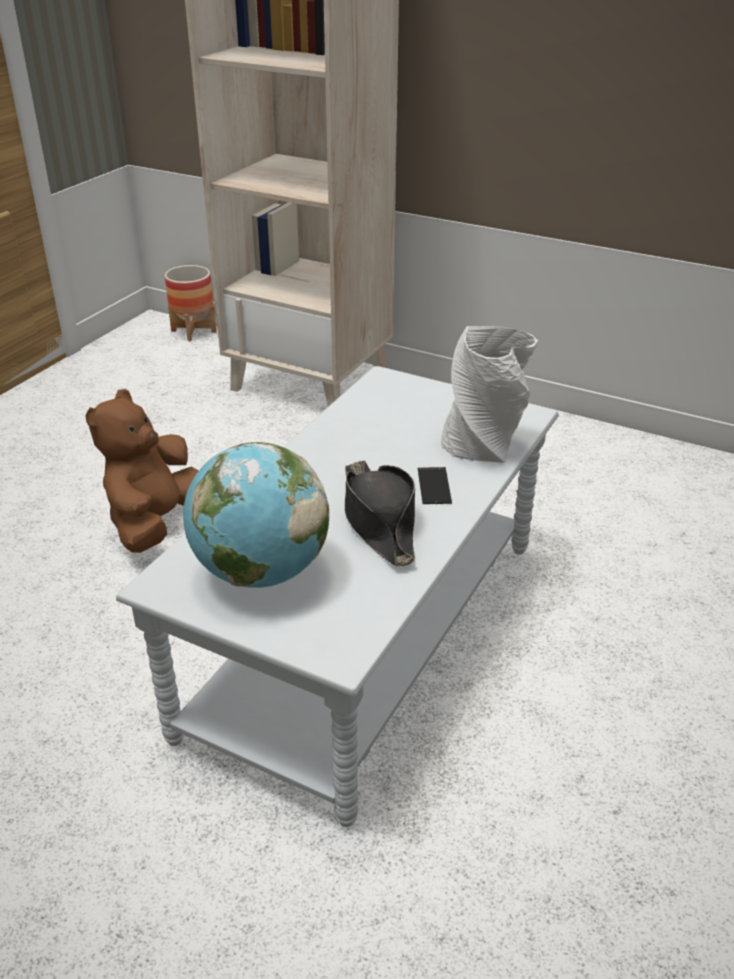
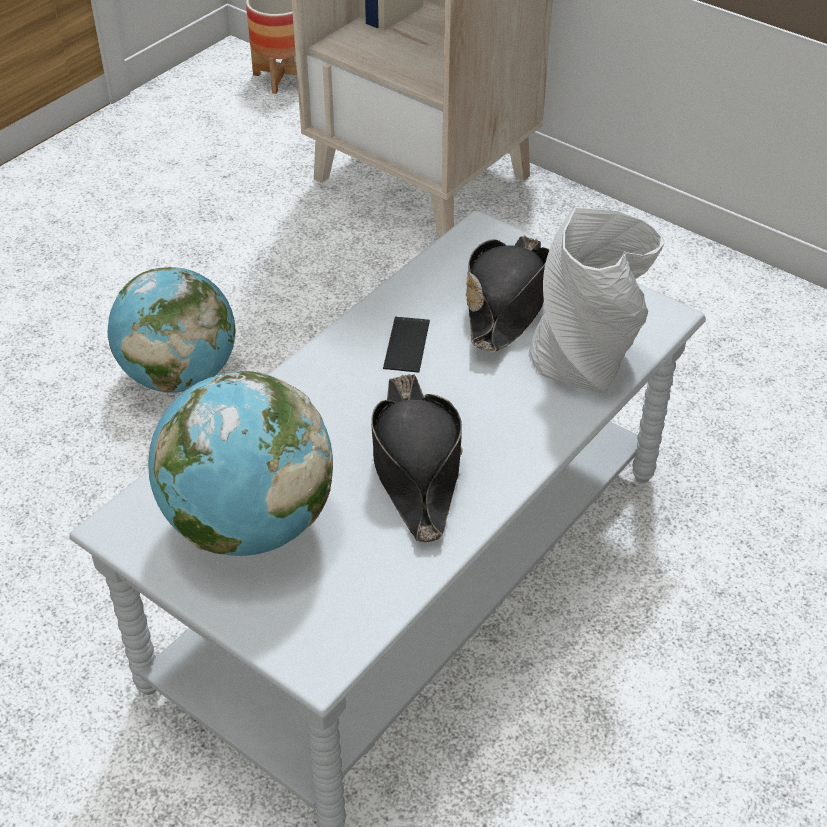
camera: 10 degrees right, 10 degrees up
(155, 523) = (180, 376): brown plush toy -> globe
(415, 416) = (507, 302): none -> black hat
(434, 486) = (502, 419): phone -> phone (406, 345)

